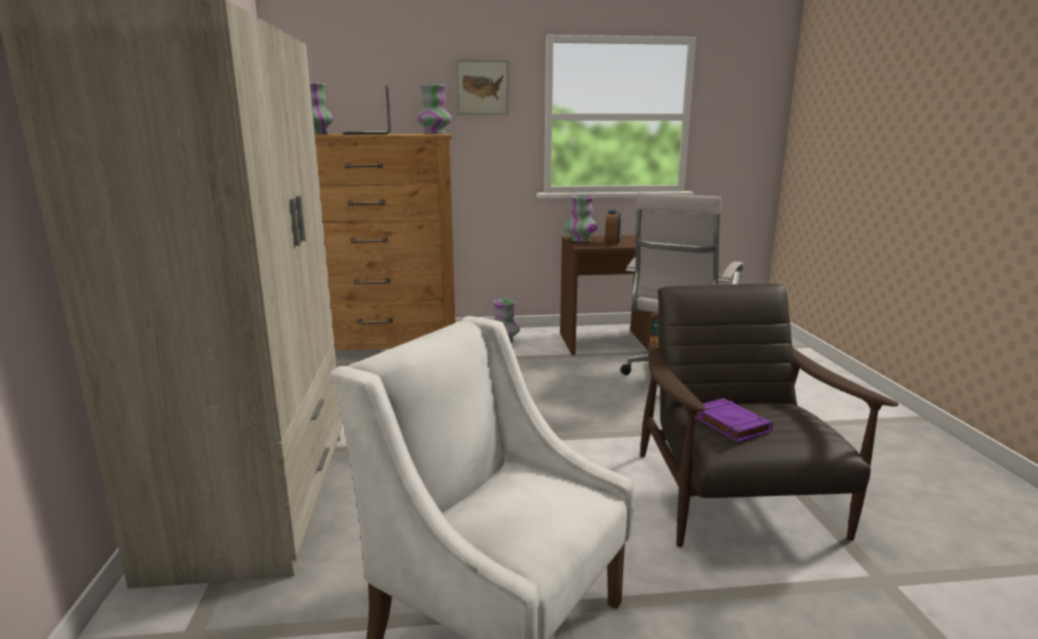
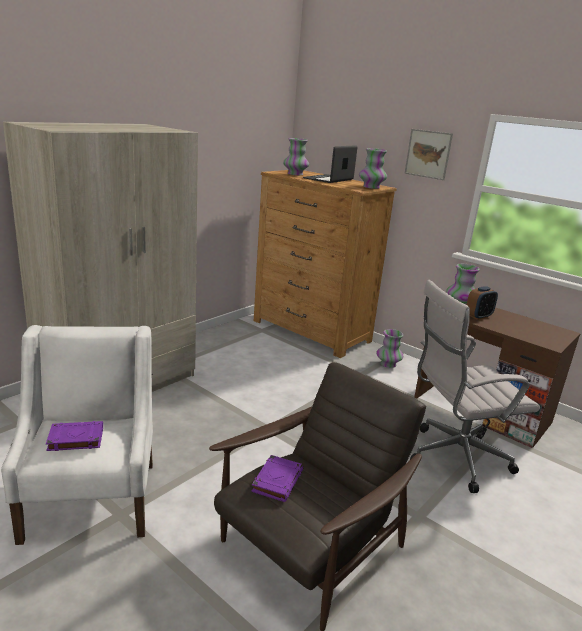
camera: 45 degrees right, 5 degrees up
(526, 508) = (75, 439): none -> purple book

